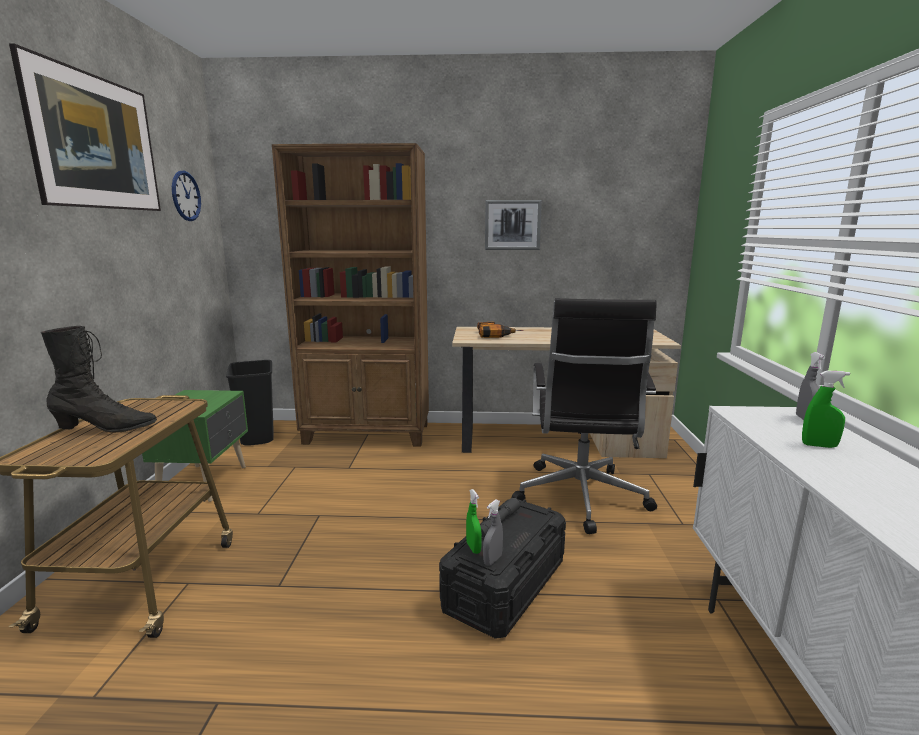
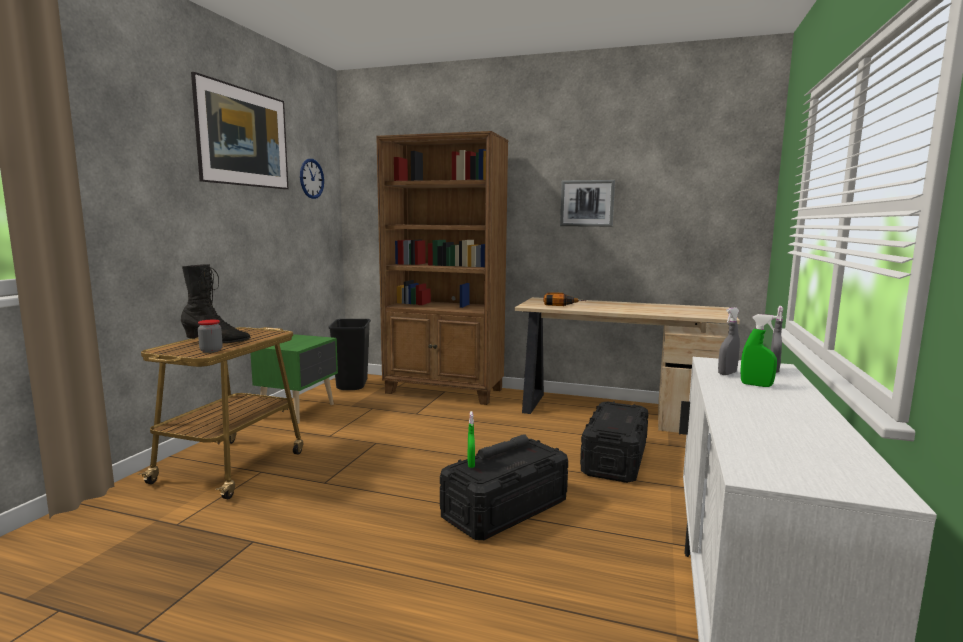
camera: 15 degrees right, 5 degrees down
(106, 448) = (211, 351): none -> jar
(492, 560) = (481, 473): grey spray bottle -> grey spray bottle (727, 373)
(580, 498) = (614, 459): black office chair -> black storage box

